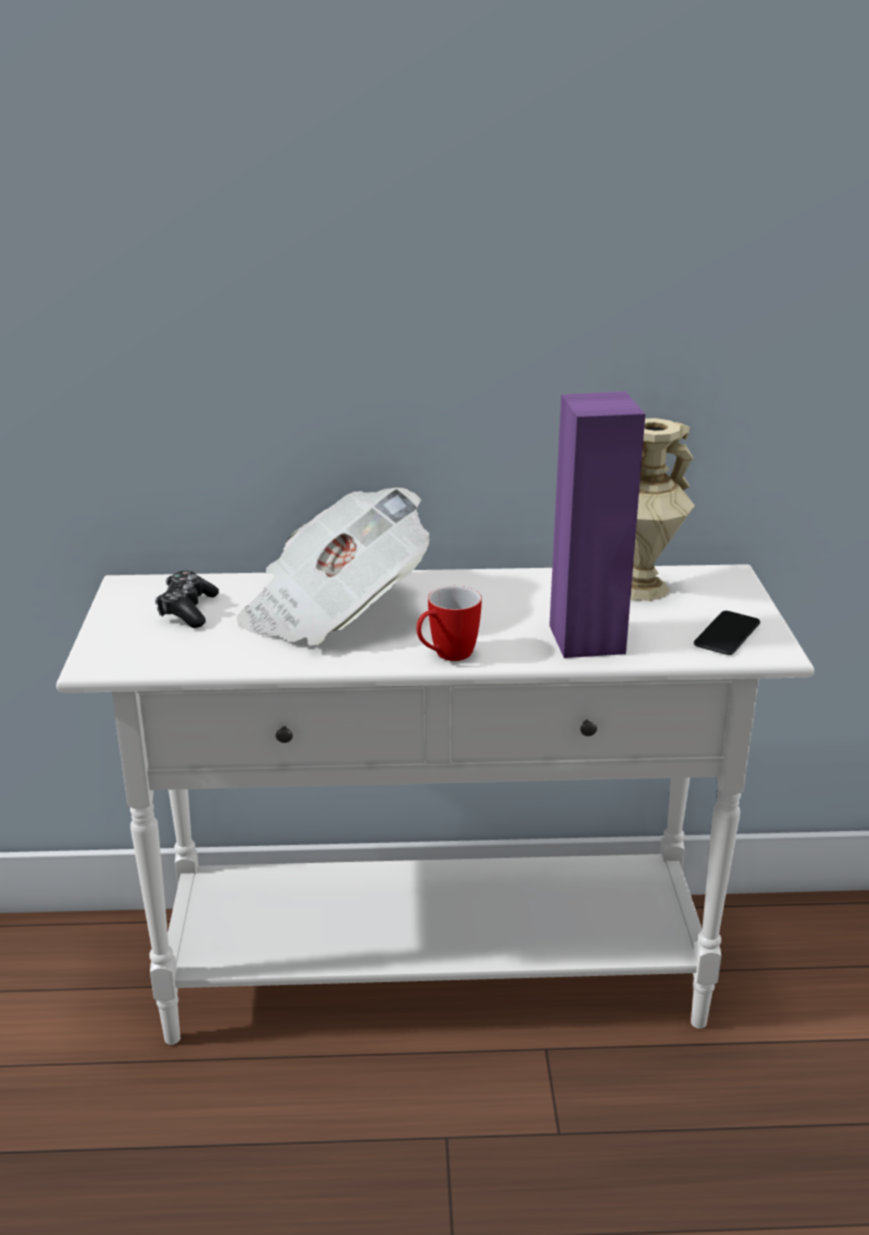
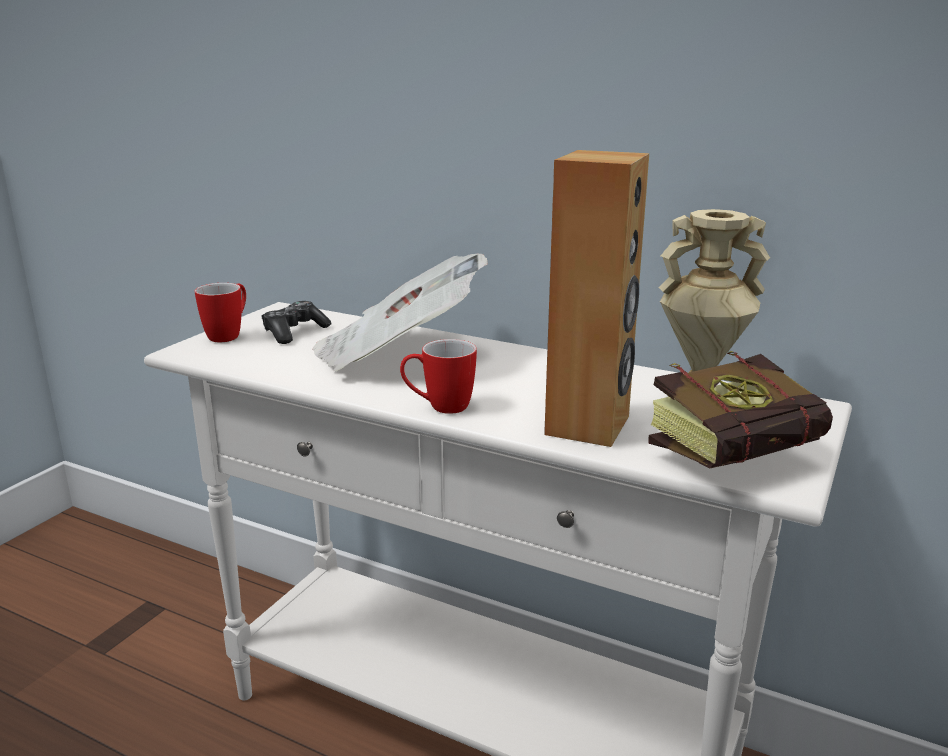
camera: 30 degrees right, 5 degrees down
(118, 631) = (229, 335): none -> mug
(588, 639) = (589, 426): purple speaker -> brown speaker
(727, 634) = (746, 457): phone -> book

